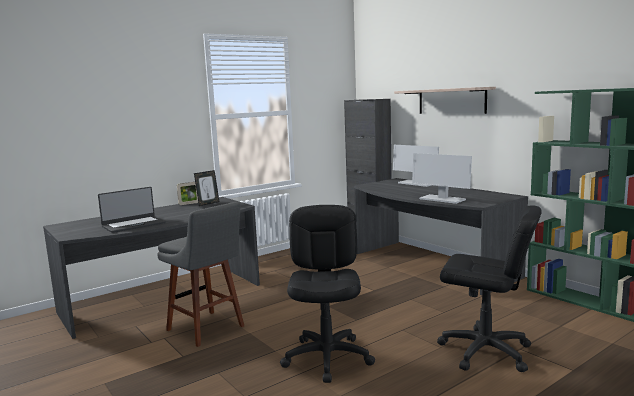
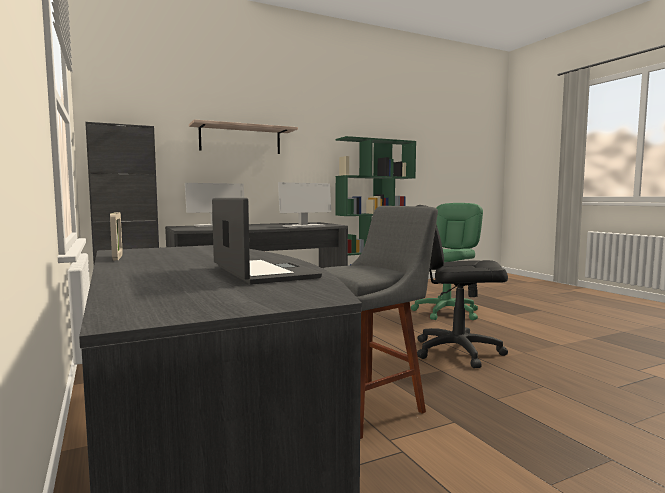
camera: 80 degrees left, 5 degrees down
(208, 203) = (149, 253): picture frame -> none
(485, 351) = (446, 312): black office chair -> green office chair

